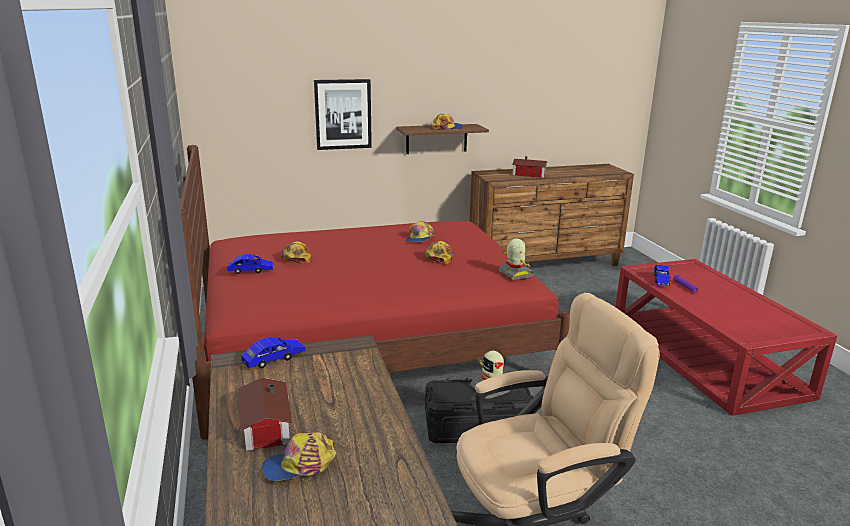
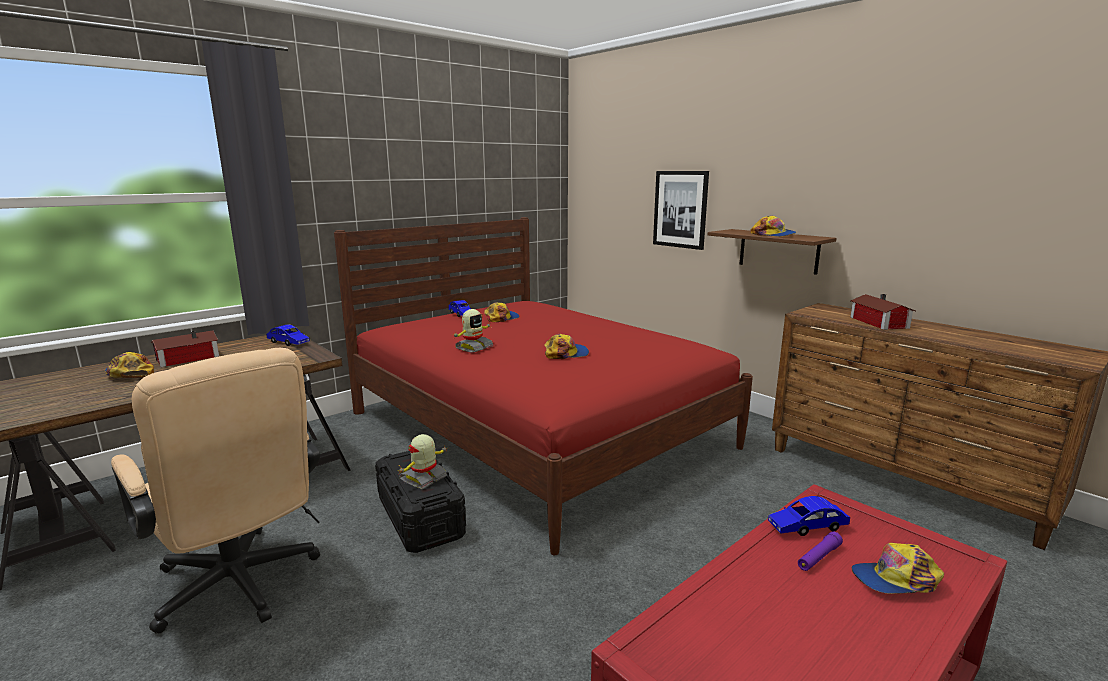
camera: 65 degrees right, 5 degrees down
(419, 238) = (610, 339): cap -> cap (896, 580)
(515, 274) = (561, 389): toy robot -> toy robot (473, 347)

